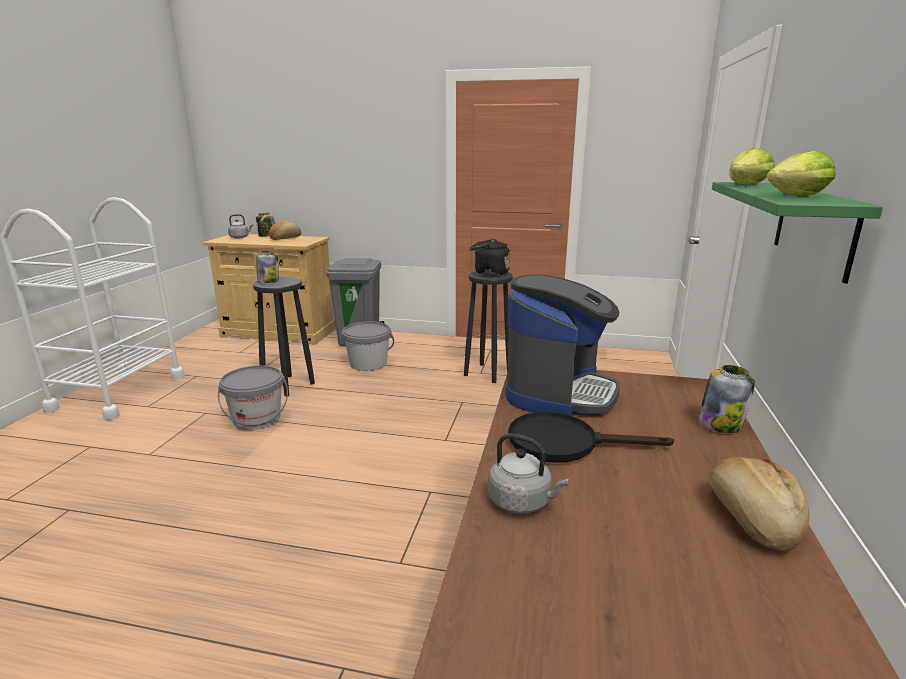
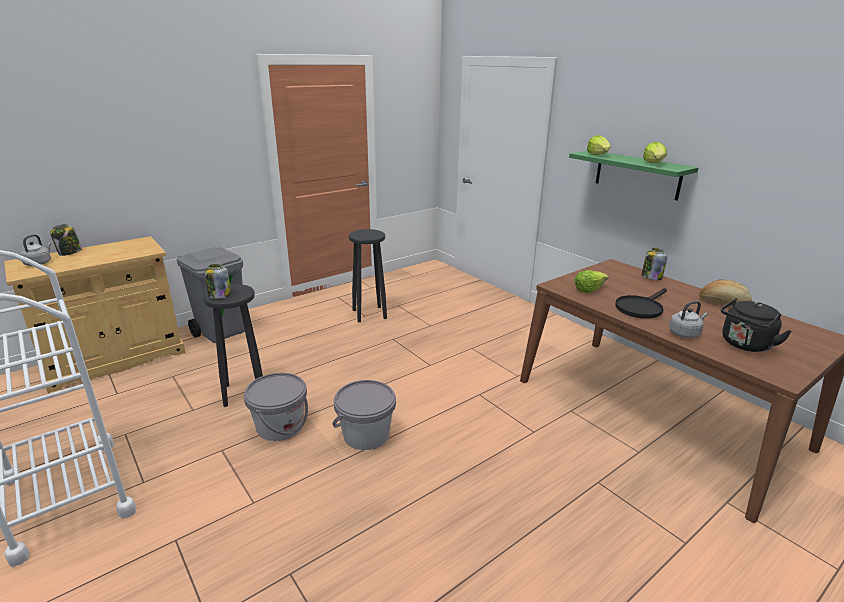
camera: 50 degrees left, 5 degrees up
(285, 238) = (106, 249): bread -> none
(368, 363) = (272, 345): grey bucket -> grey bucket (366, 435)
(489, 273) = (364, 234): black kettle -> black kettle (744, 345)
(559, 393) = (588, 289): coffee machine -> lettuce

